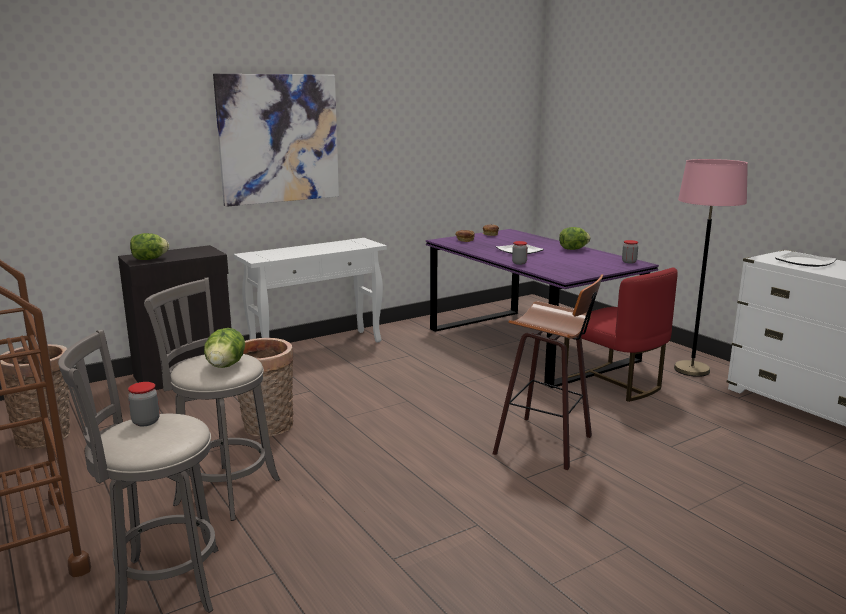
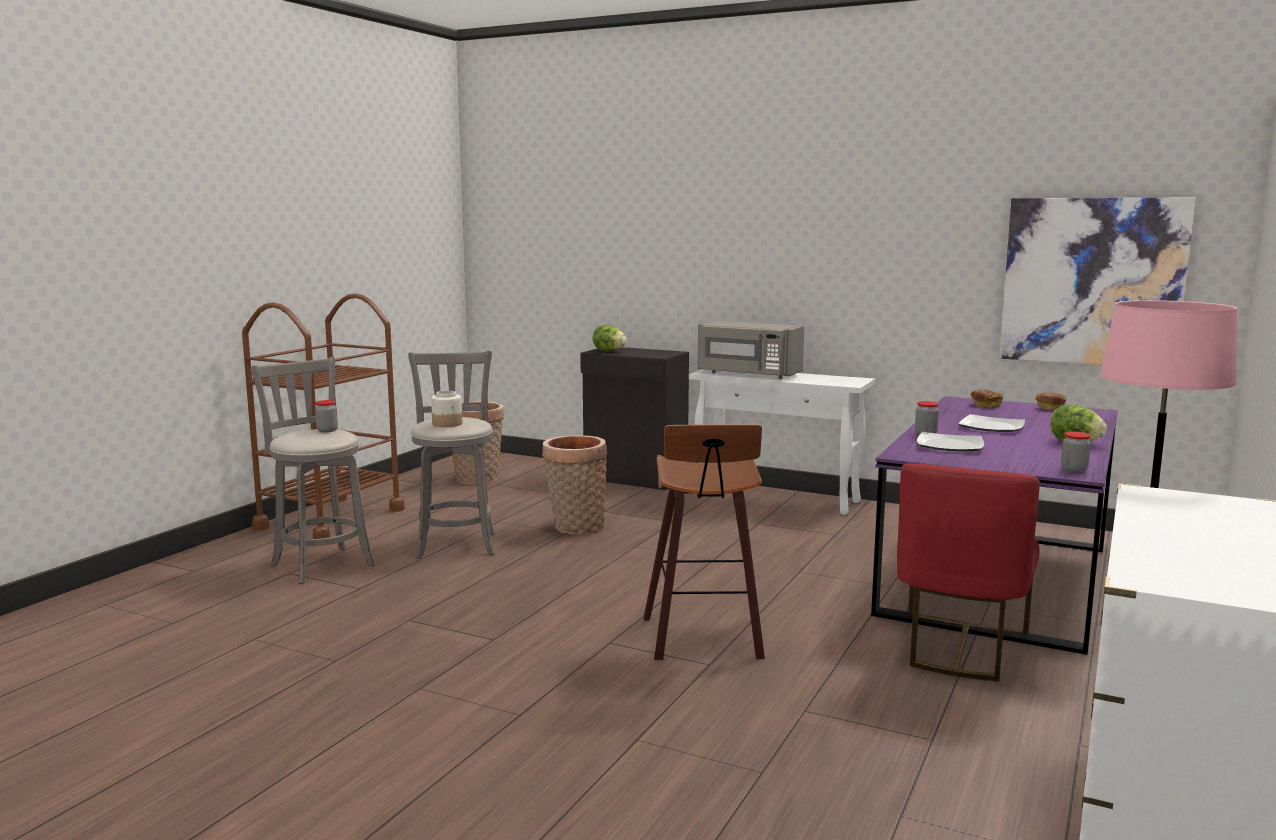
camera: 60 degrees right, 5 degrees down
(225, 366) = (447, 424): lettuce -> jar
(279, 139) = (778, 243): picture -> picture (1092, 281)
(288, 253) = (748, 374): none -> grey microwave
(805, 262) = (1194, 514): plate -> plate (949, 445)

